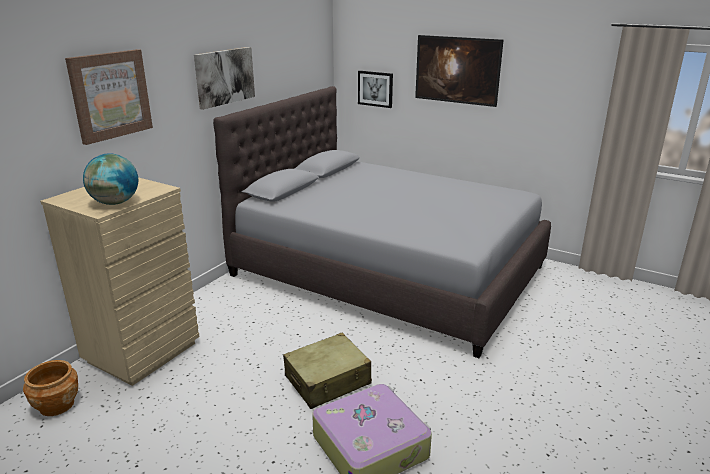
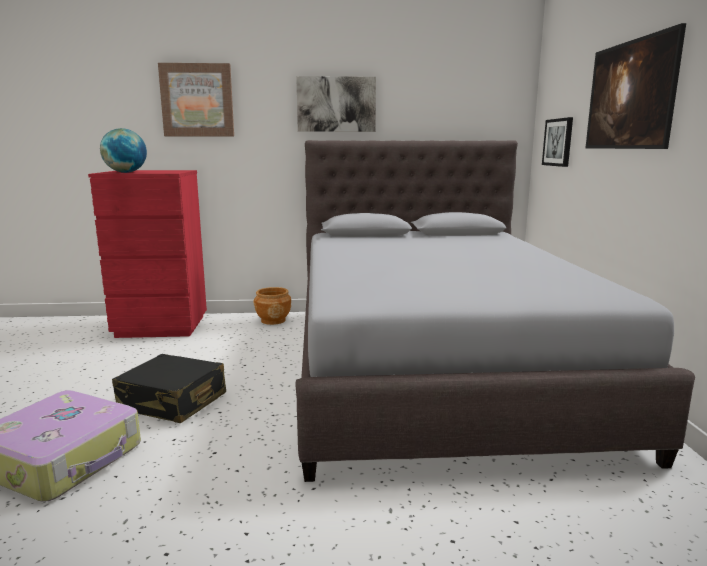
camera: 55 degrees right, 10 degrees down
(56, 405) = (77, 327): brown planter -> brown planter (273, 320)
(142, 352) = (162, 326): beige dresser -> red dresser
(328, 380) = (172, 402): beige suitcase -> black suitcase

